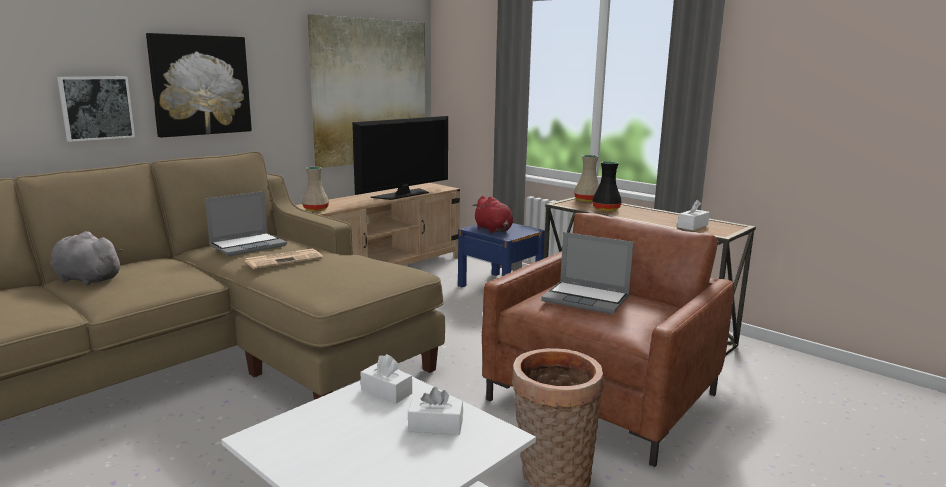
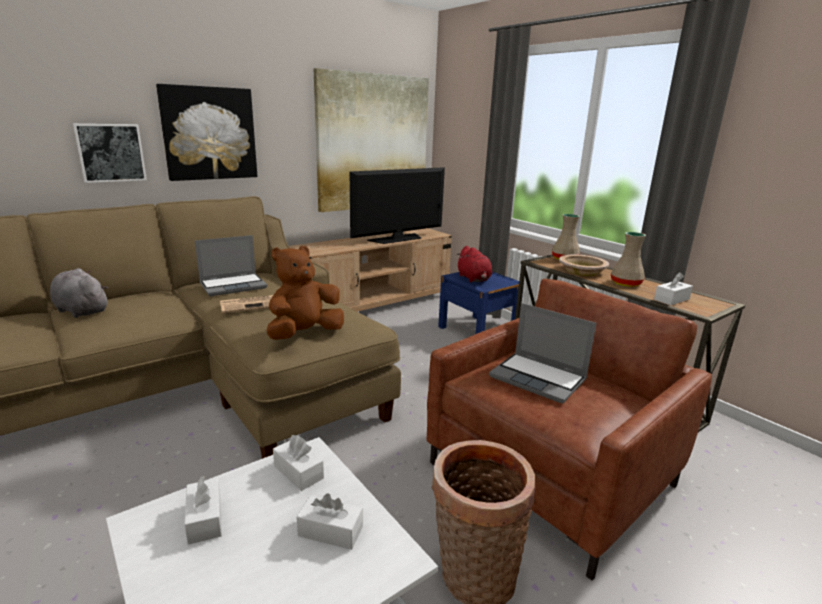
camera: 10 degrees right, 5 degrees up
(316, 209) = (313, 250): beige vase -> beige vase (625, 283)
(317, 430) = (205, 519): none -> white tissue box
(351, 280) = (304, 334): none -> brown plush toy
(607, 209) = (582, 271): black vase -> beige bowl

